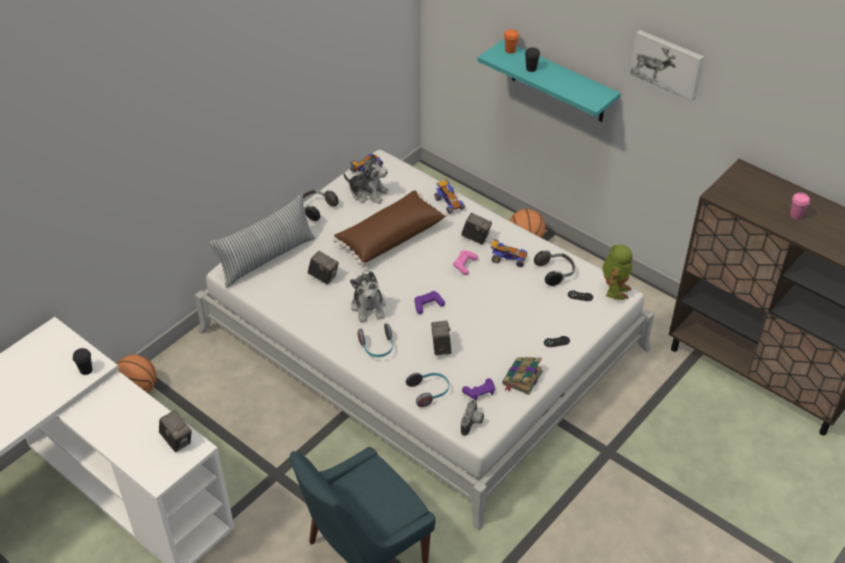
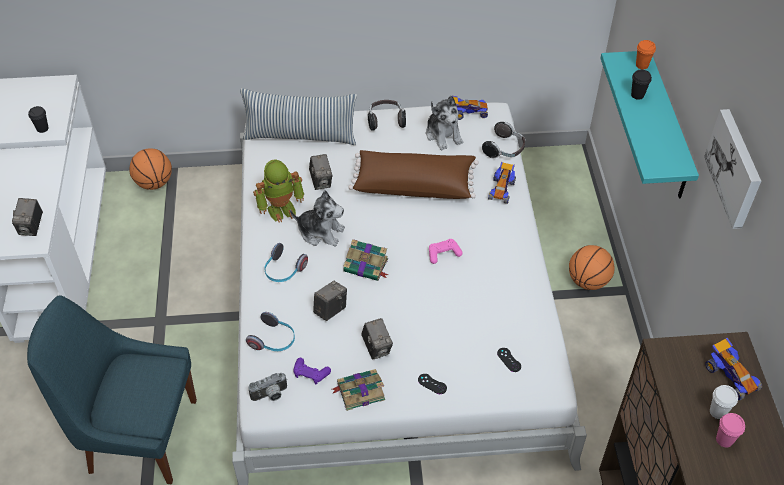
camera: 45 degrees right, 5 degrees up
(368, 307) = (320, 232): plush toy -> plush toy turned 105 degrees counterclockwise
(428, 305) = (367, 266): purple game controller -> book
(476, 238) = (486, 237): camera -> camera (377, 347)
(508, 259) = (489, 276): toy car -> toy car (730, 376)
(555, 273) = (514, 321): headphones -> headphones (504, 149)
(614, 289) = (549, 379): toy robot -> toy robot (281, 208)
(776, 205) = (717, 412): none -> white cup

